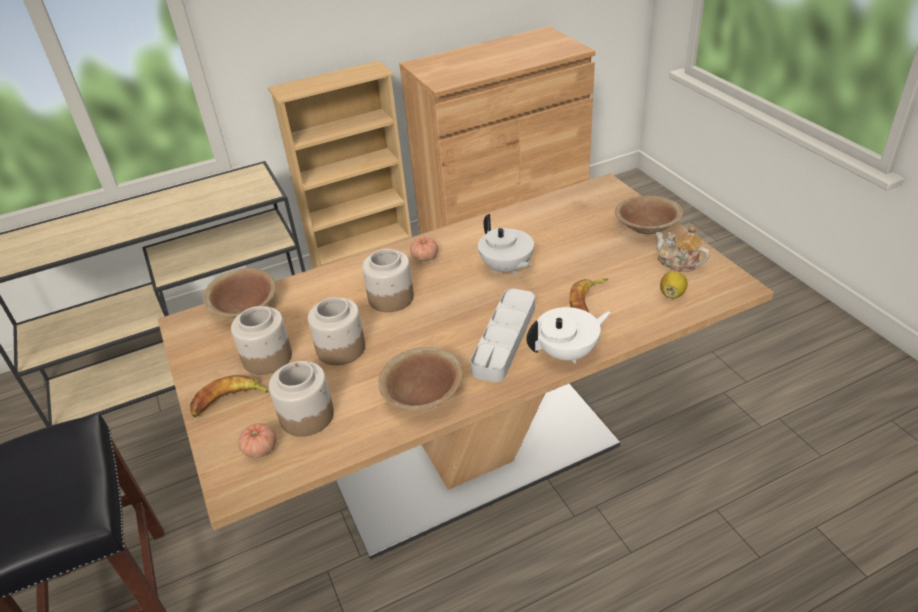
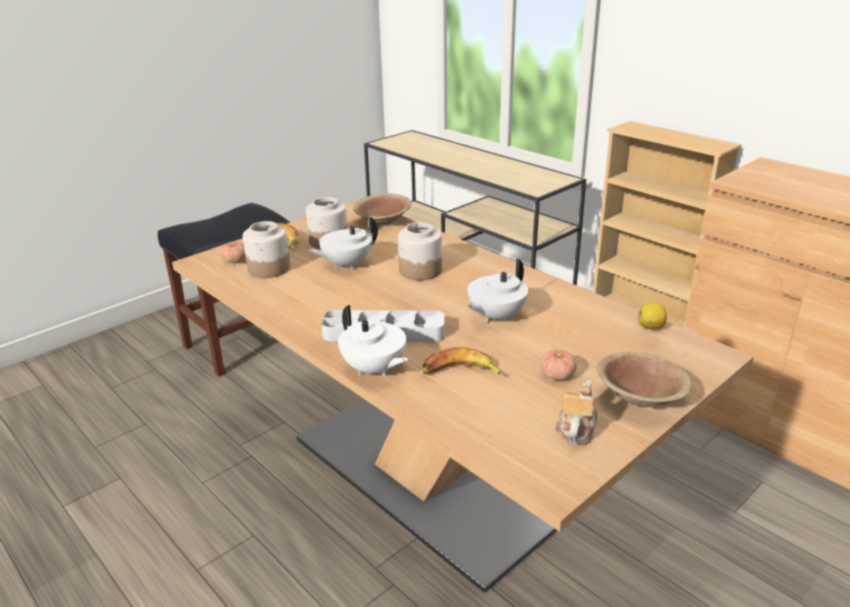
camera: 70 degrees right, 10 degrees down
(340, 349) = (346, 264): jar -> white teapot
(422, 394) = (300, 307): brown bowl -> none
(425, 257) = (489, 274): tomato -> tomato (557, 375)
(672, 294) = (506, 428): lemon -> lemon (651, 327)

